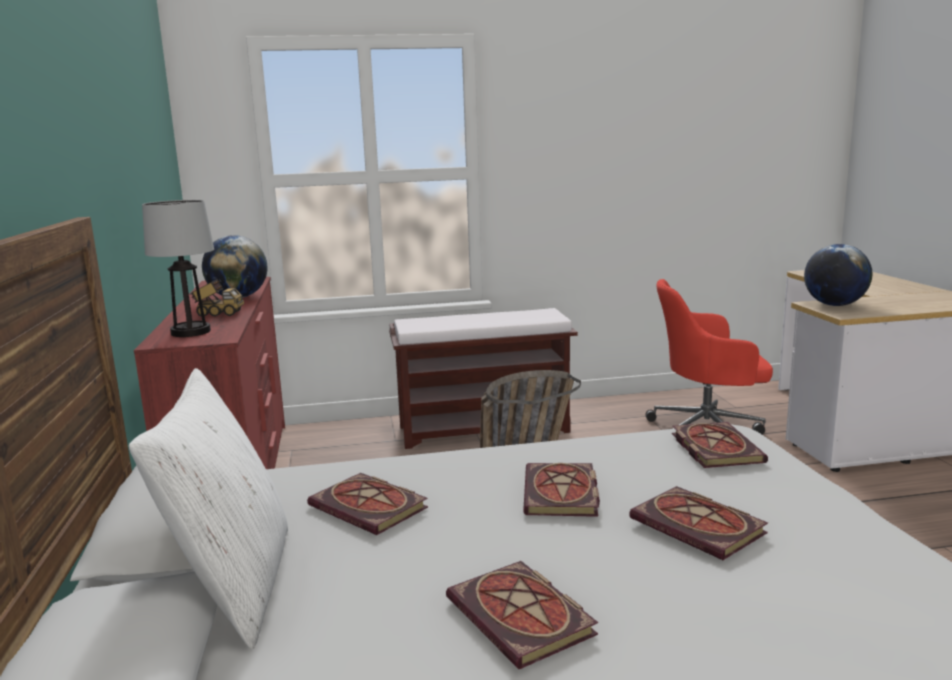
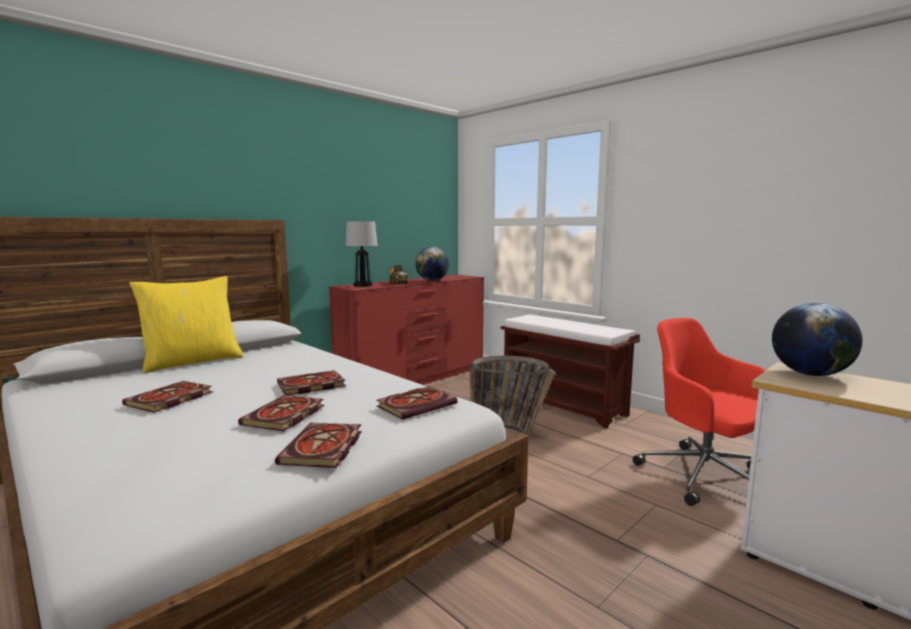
camera: 55 degrees right, 5 degrees down
(235, 585) = (192, 361): white pillow -> yellow pillow
(371, 507) = (272, 362): book -> book (323, 449)

